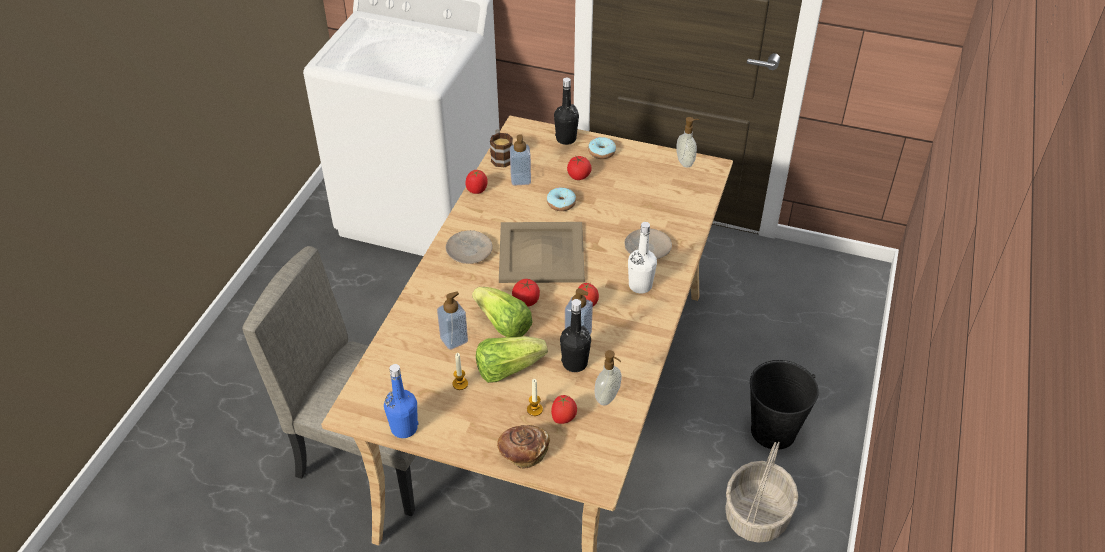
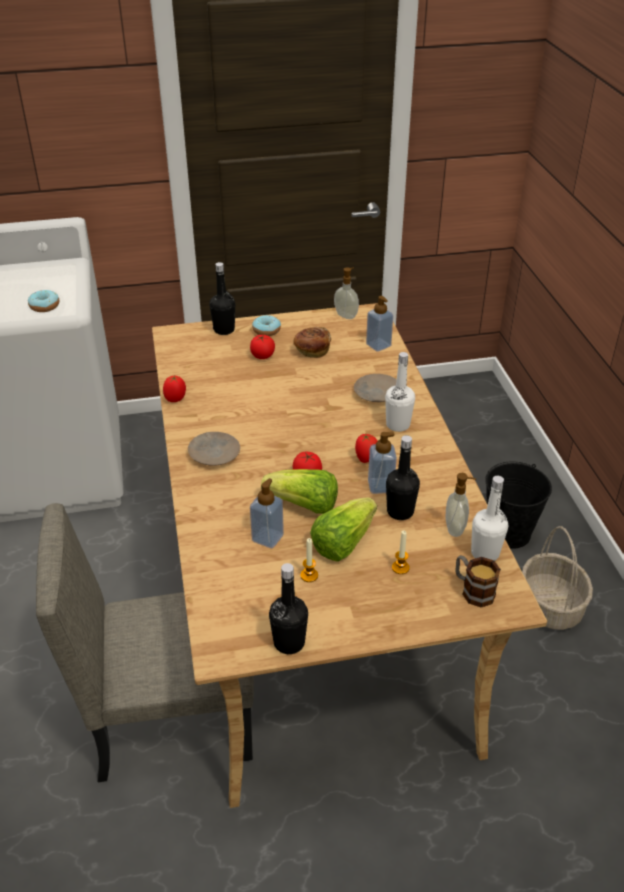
camera: 30 degrees left, 5 degrees down
(404, 428) = (289, 642): blue bottle -> black bottle
(501, 157) = (174, 363): mug -> mug (473, 590)
(520, 179) = (210, 376): soap dispenser -> soap dispenser (378, 345)
(523, 453) = (424, 611): bread -> bread (312, 350)
(540, 253) = (284, 431): beige tray -> none
(561, 204) = (266, 383): donut -> donut (44, 306)
(564, 419) = (434, 564): tomato -> none
(613, 429) = (485, 553): none -> white bottle

